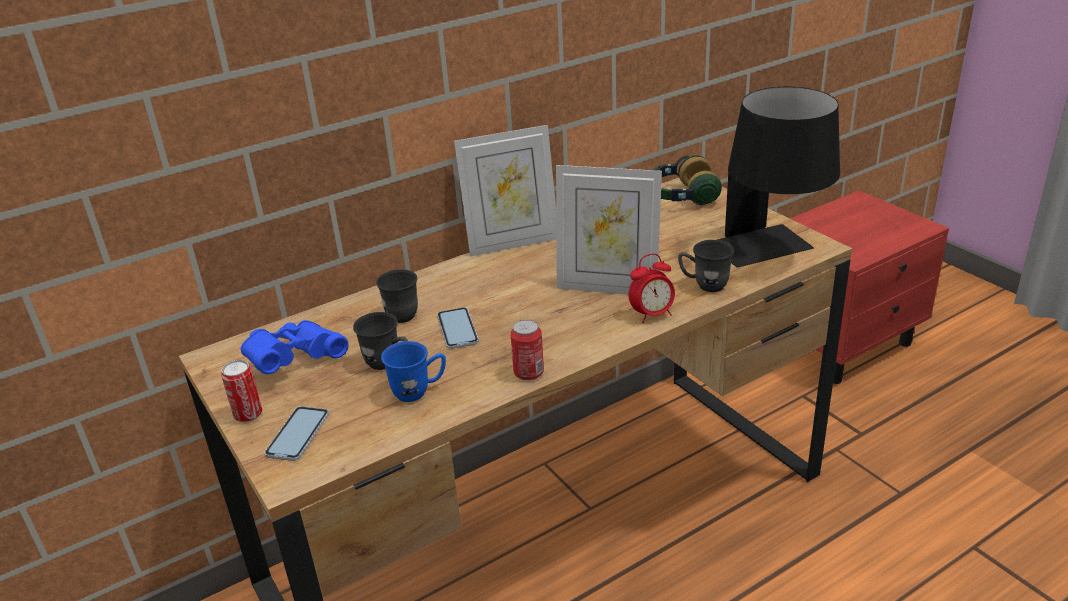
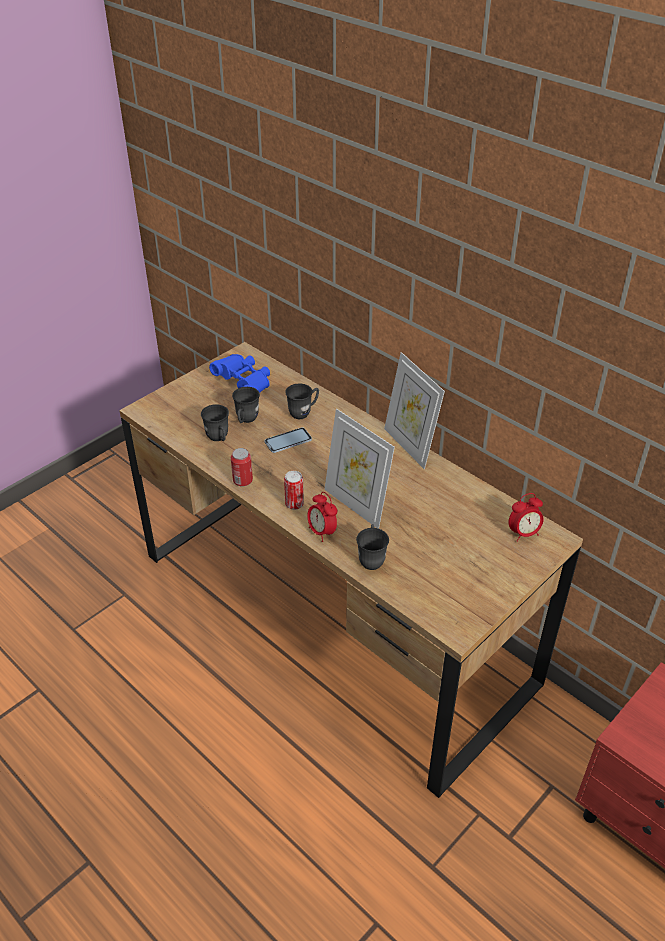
camera: 75 degrees right, 10 degrees up
(248, 415) = (192, 382): can -> can (294, 504)
(298, 434) = (177, 403): phone -> none
(418, 391) = (219, 438): blue mug -> grey mug
(608, 287) = (356, 504): picture frame -> picture frame turned 45 degrees counterclockwise
(680, 197) = (523, 533): headphones -> alarm clock
(771, 253) = (434, 598): black table lamp -> none

